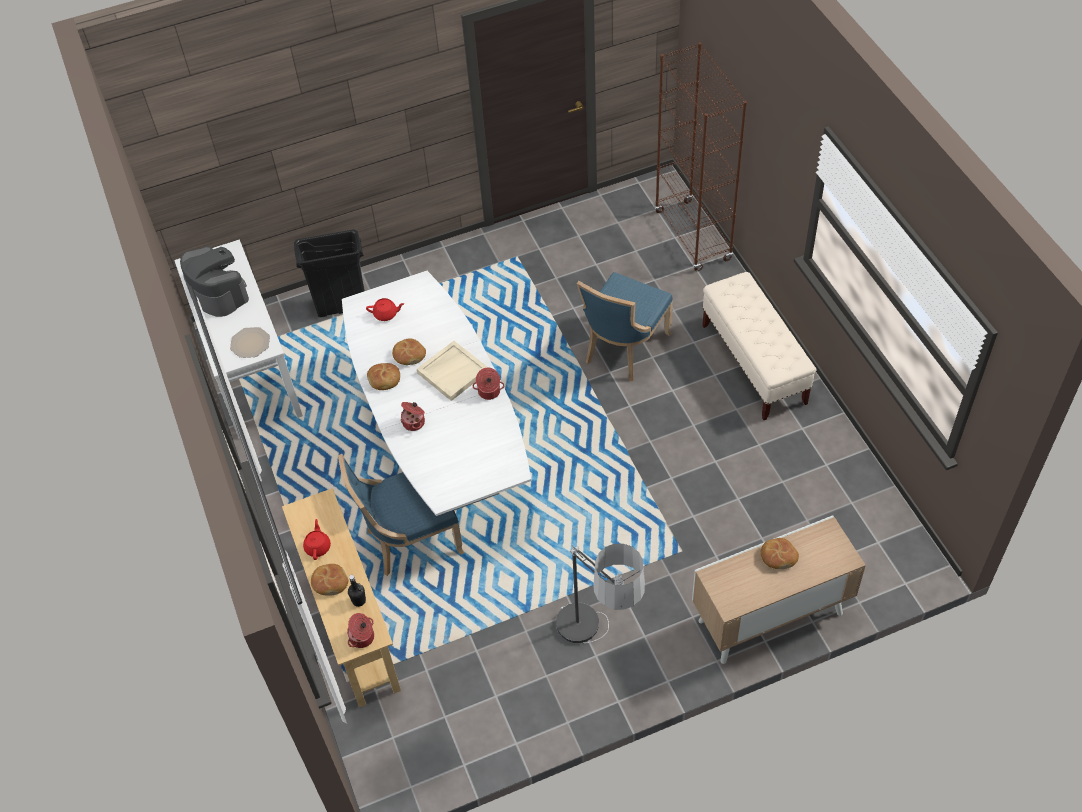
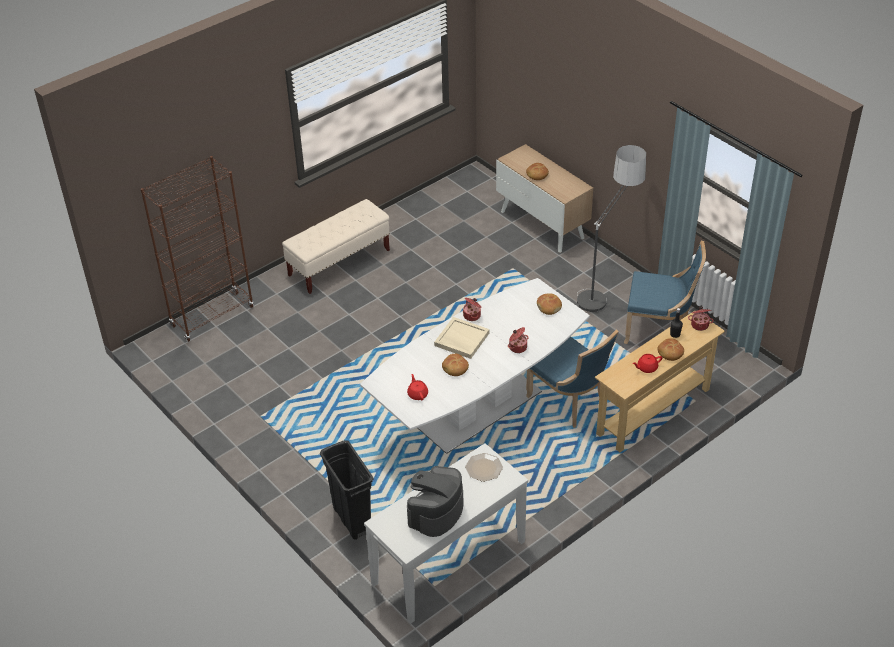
camera: 110 degrees left, 10 degrees down
(384, 380) = (485, 375): bread -> bread (549, 307)
(623, 349) = (346, 330): blue chair -> blue chair (659, 329)

